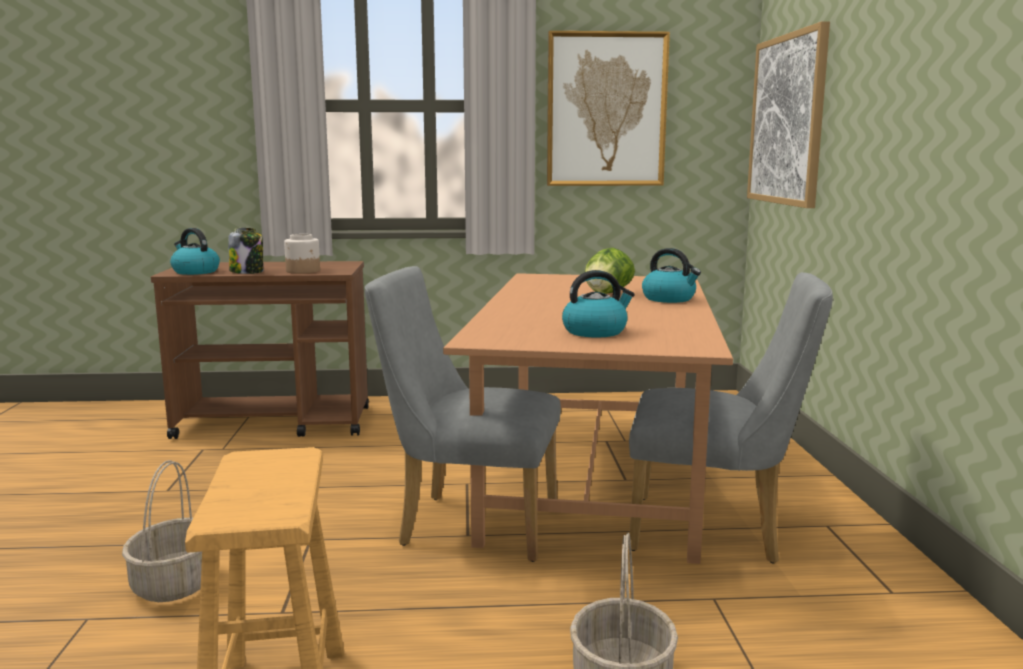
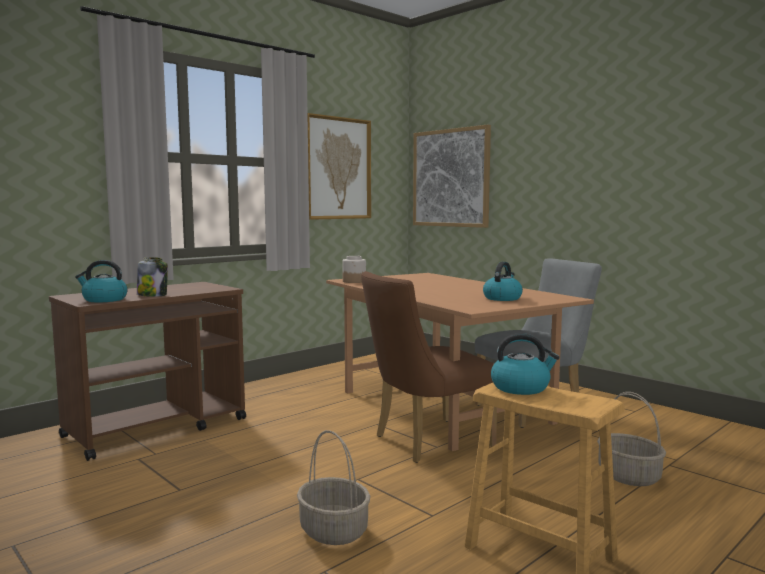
camera: 40 degrees left, 5 degrees down
(303, 271) = (196, 290): jar -> jar (354, 281)
(467, 525) = (425, 442): grey chair -> brown chair
(607, 293) = (425, 283): lettuce -> none
(669, 299) = (464, 282): kettle -> kettle (521, 387)

